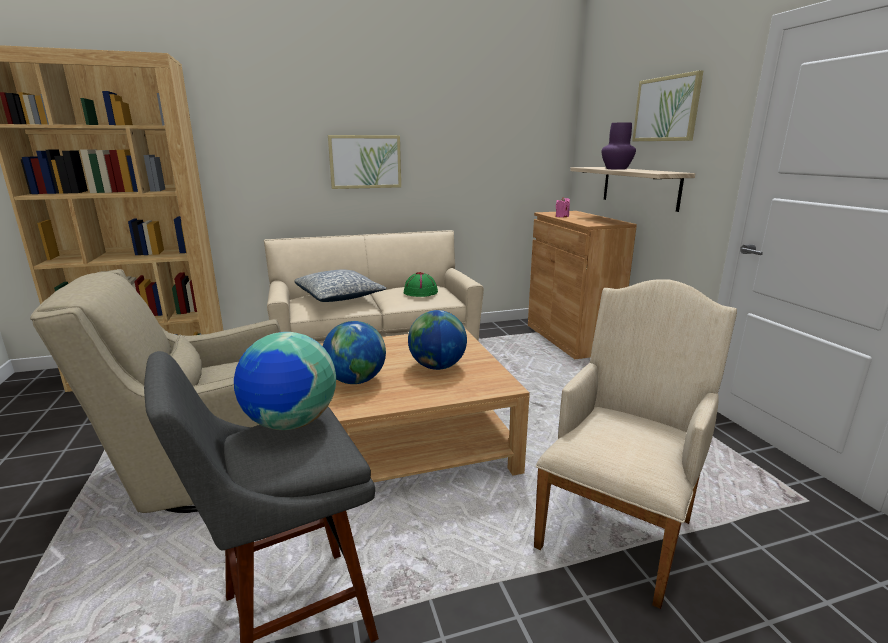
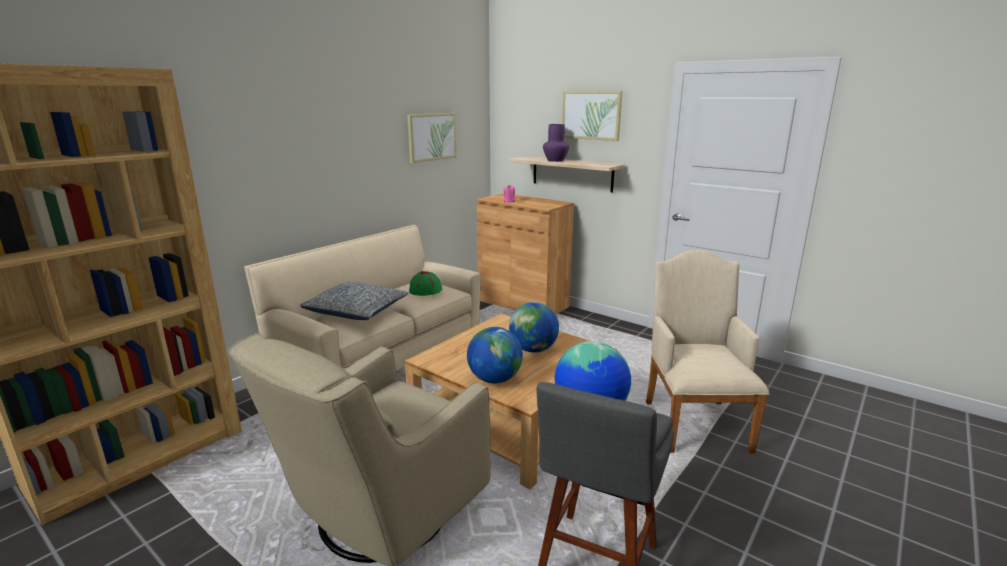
camera: 35 degrees left, 0 degrees up
(365, 162) = (334, 167): picture -> picture (431, 137)

